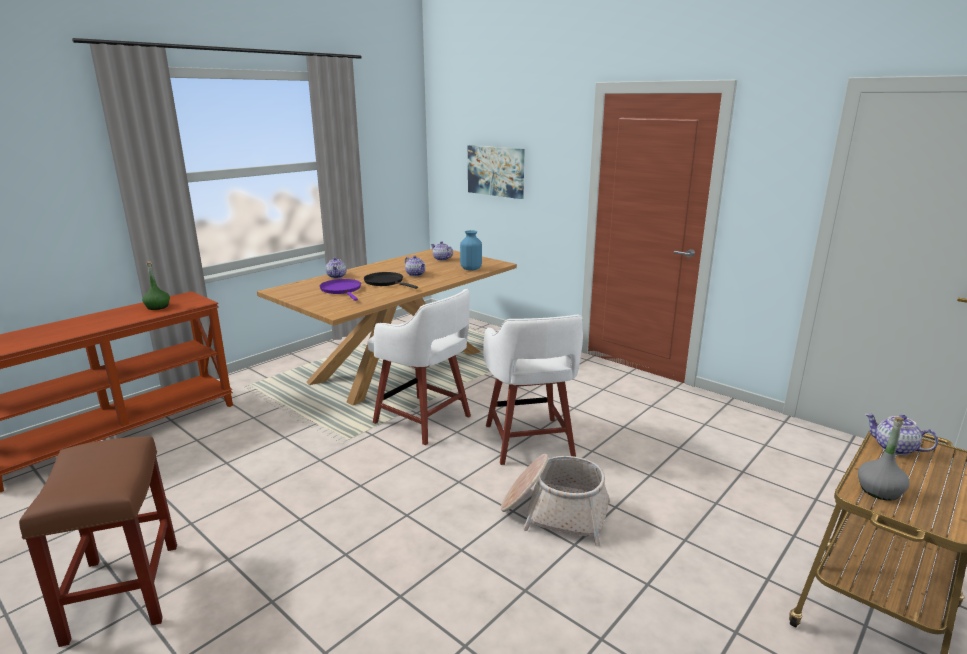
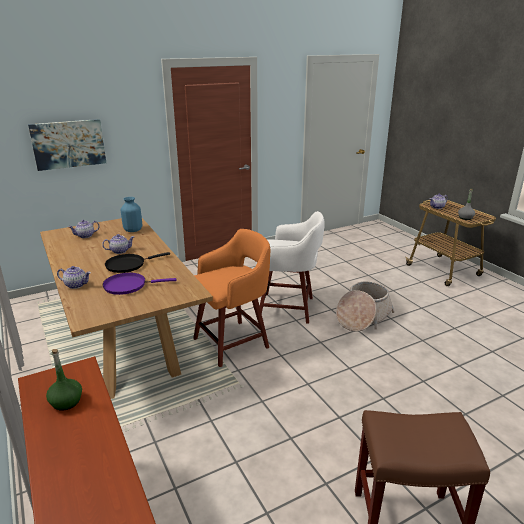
camera: 70 degrees left, 5 degrees up
(424, 420) = (233, 342): white stool -> orange stool

